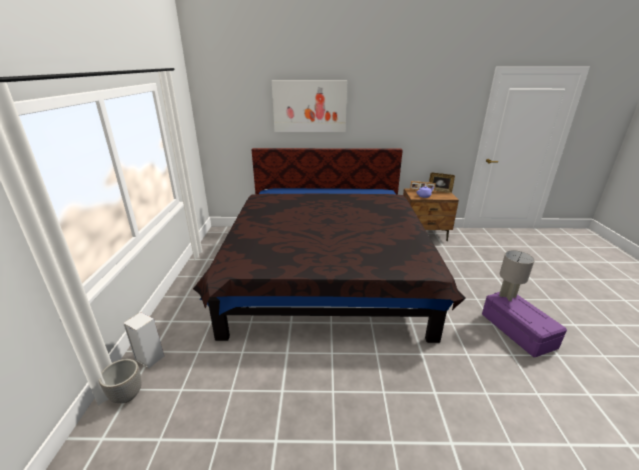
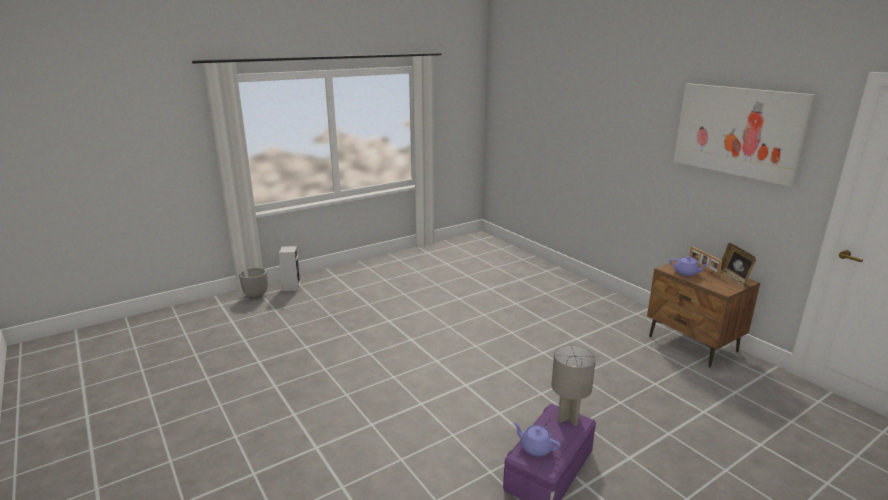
camera: 55 degrees right, 5 degrees down
(309, 106) = (582, 107): picture -> picture (737, 131)
(327, 271) = (492, 309): bed -> none
(535, 320) = (535, 448): none -> purple teapot

